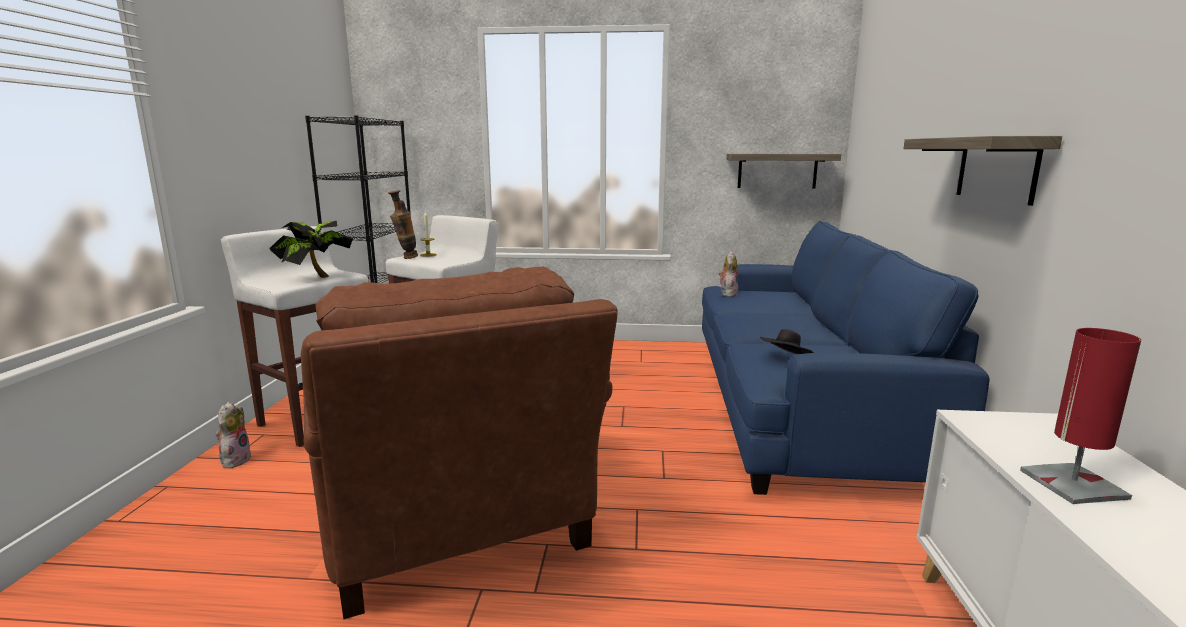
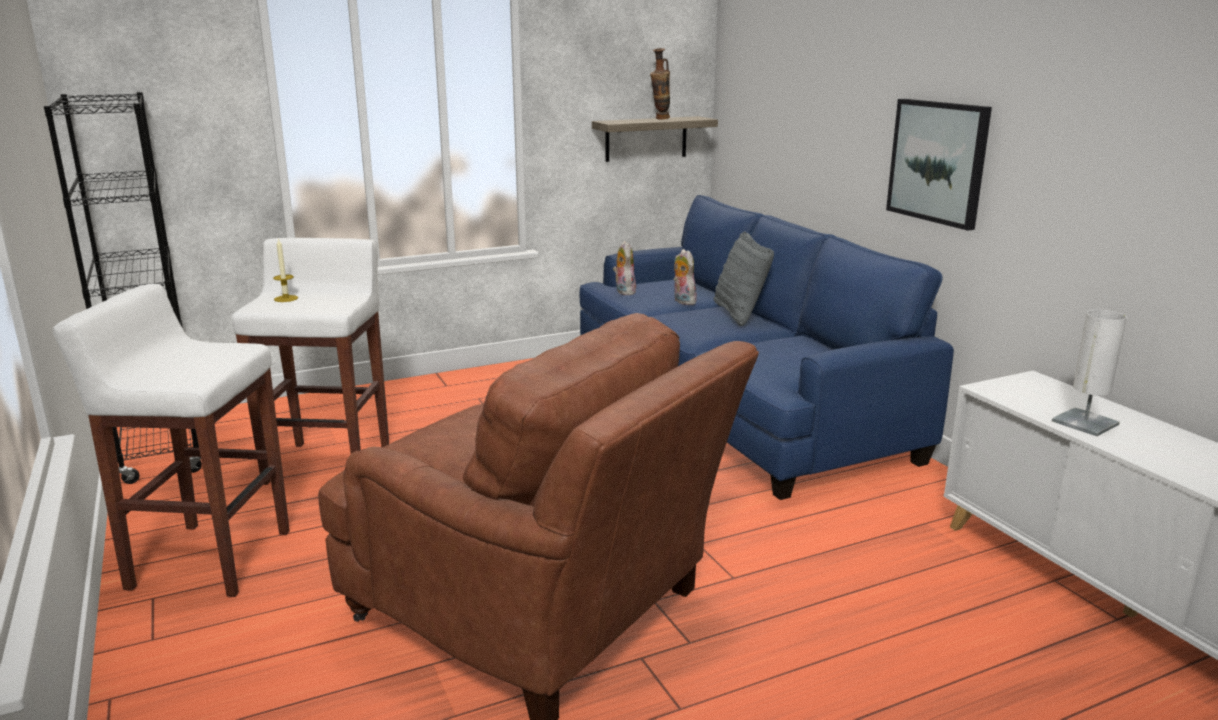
camera: 30 degrees left, 5 degrees up
(235, 460) = (162, 639): plush toy -> plush toy (682, 301)
(314, 277) = (209, 361): potted plant -> none
(406, 258) = (265, 308): vase -> vase (660, 119)
(786, 359) = (772, 361): black hat -> none
(806, 322) = (740, 315): none -> grey pillow
(996, 169) = (938, 162): shelf -> picture
(1073, 484) = (1085, 423): red table lamp -> white table lamp

